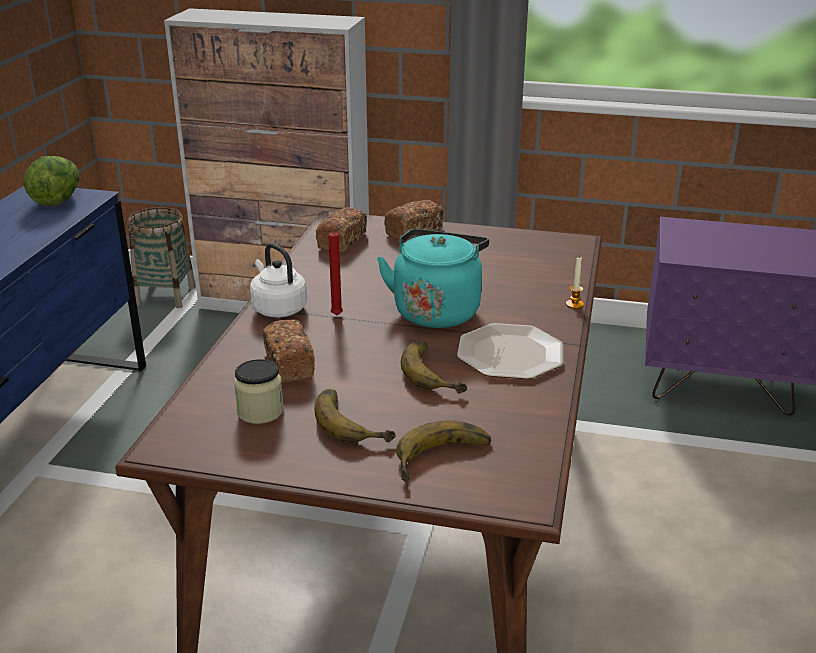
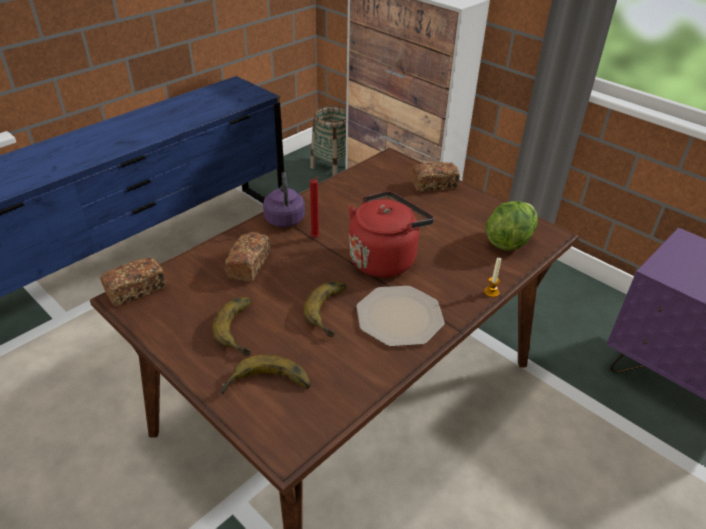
camera: 30 degrees right, 10 degrees up
(57, 200) = (240, 93): lettuce -> lettuce (509, 240)
(260, 411) = (197, 295): jar -> none
(278, 308) = (284, 218): white kettle -> purple kettle
(342, 241) = (377, 177): bread -> bread (136, 290)
(437, 310) = (384, 258): turquoise kettle -> red kettle

